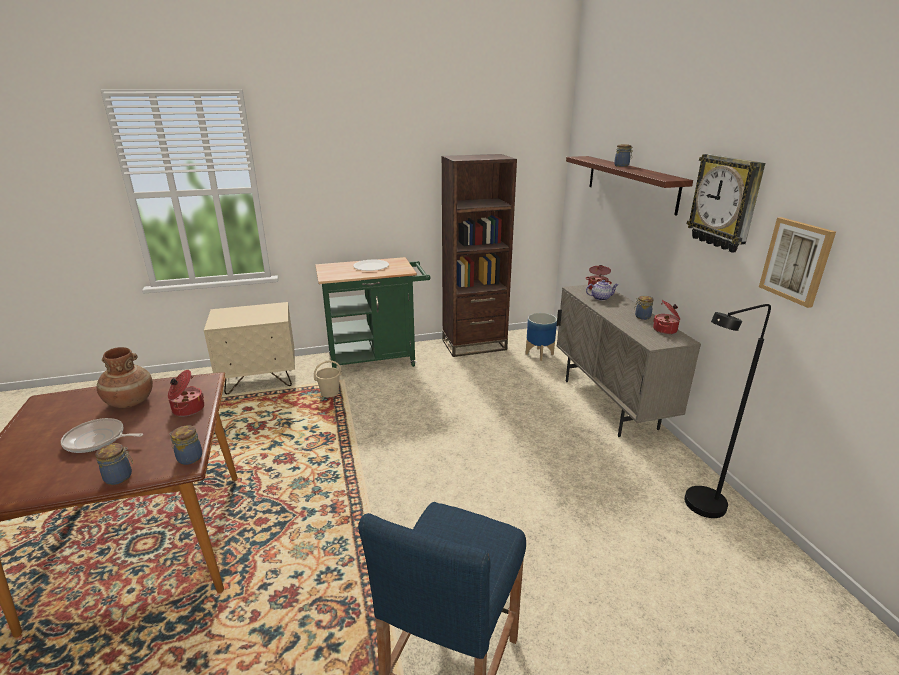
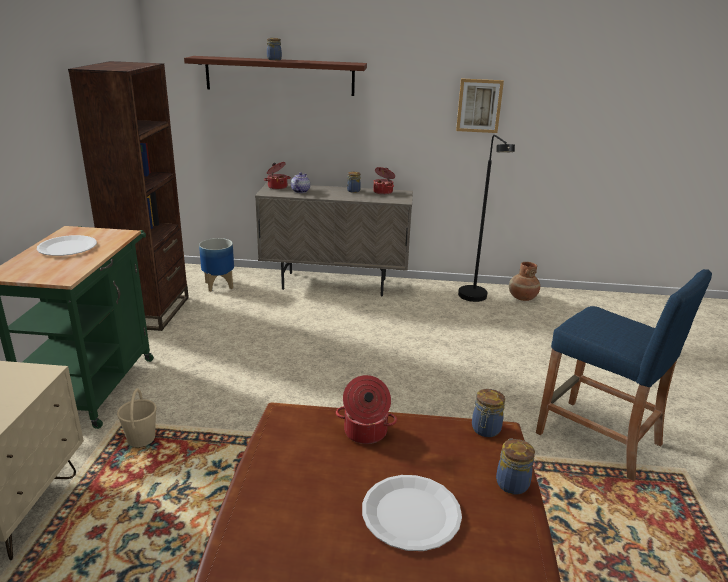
camera: 70 degrees left, 0 degrees up
(98, 440) = (411, 514): frying pan -> white plate
(130, 401) = (305, 489): brown vase -> brown vase (522, 298)
(725, 202) = (406, 76): wall clock -> none

